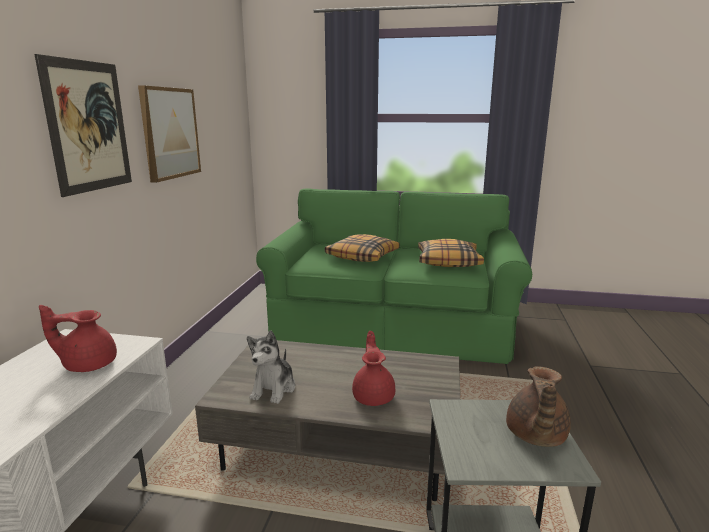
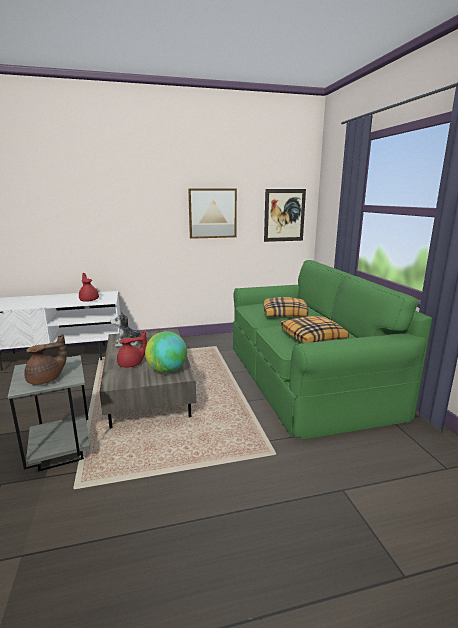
camera: 65 degrees right, 0 degrees up
(88, 126) = (148, 208): picture -> picture (284, 215)
(418, 370) = (167, 370): none -> globe
(535, 436) = (46, 379): brown teapot -> brown teapot turned 150 degrees clockwise

